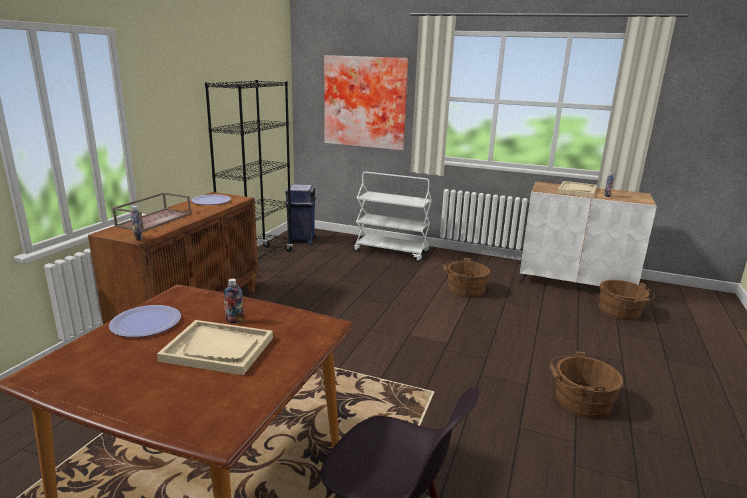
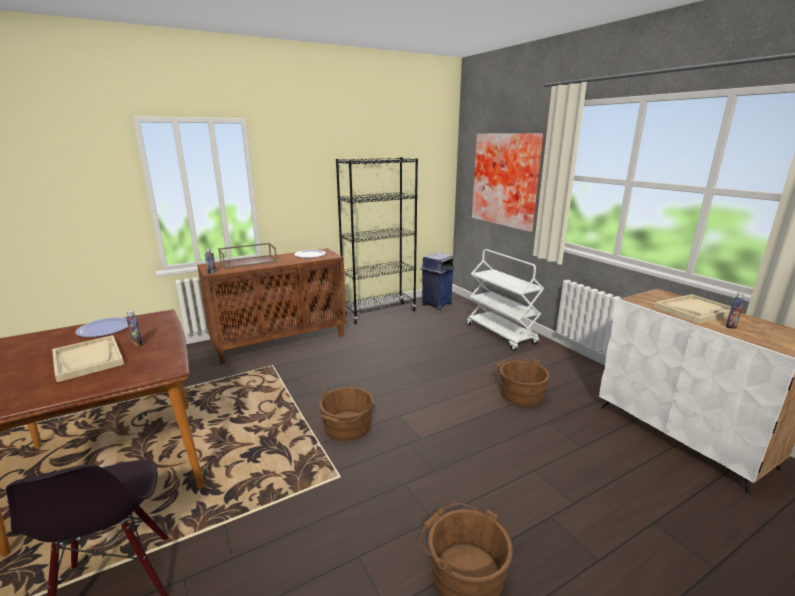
camera: 40 degrees right, 0 degrees up
(621, 312) = (701, 499): brown bucket -> brown bucket (346, 428)

